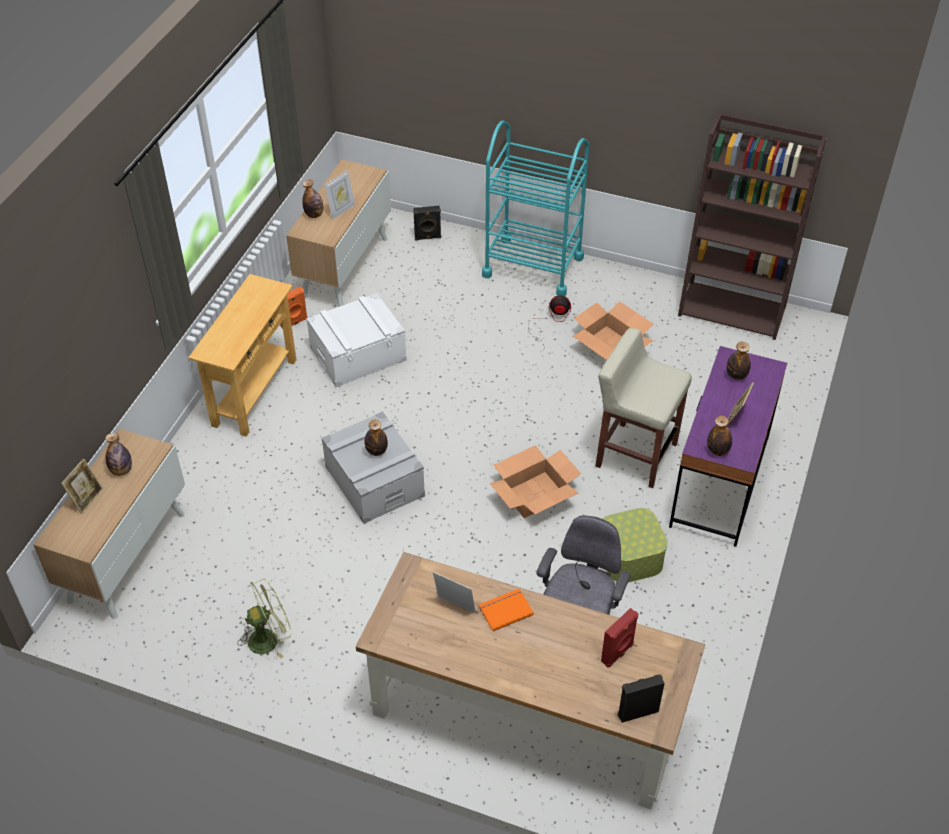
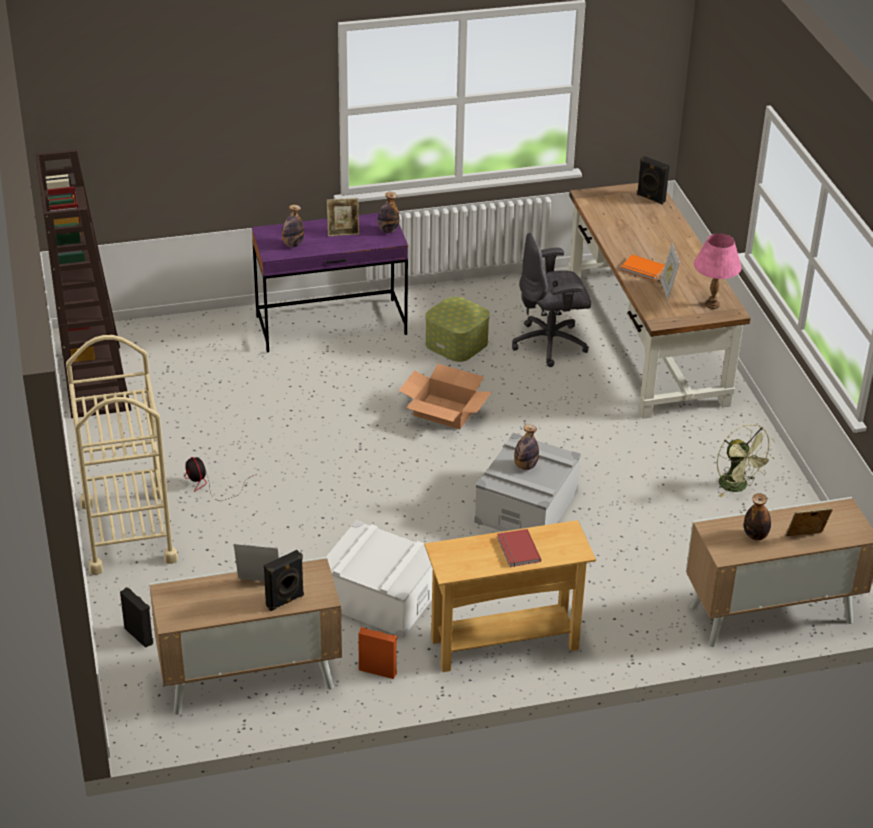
camera: 125 degrees left, 10 degrees down
(238, 323) = (517, 550): none -> red book
(269, 638) = (738, 487): green fan -> green fan turned 150 degrees counterclockwise
(314, 215) = (285, 601): bottle -> black speaker
(401, 629) = (712, 304): none -> pink table lamp
(533, 266) = (128, 532): turquoise cart -> beige cart
(611, 346) = (212, 435): cardboard box -> none
(618, 653) = (618, 217): red speaker -> none
(635, 454) = (343, 376): beige stool -> none

